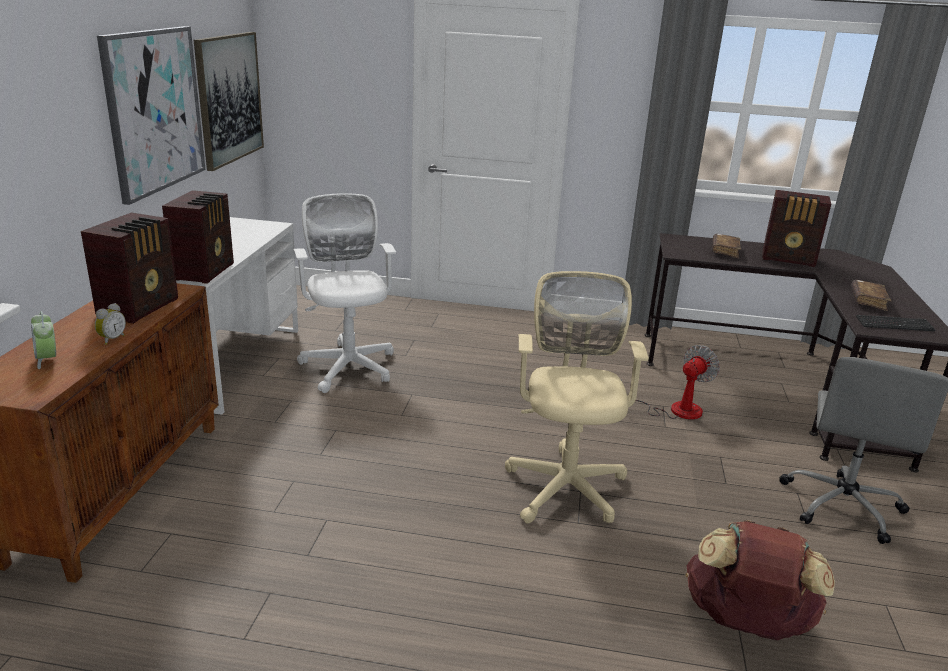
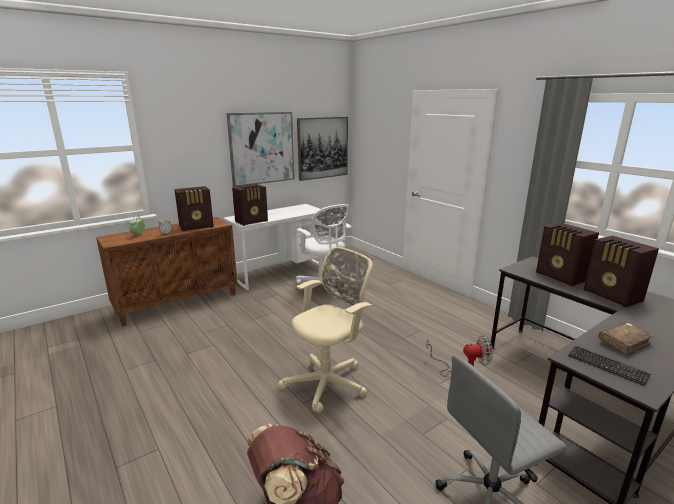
camera: 45 degrees right, 5 degrees down
(348, 364) = (323, 288): white office chair -> white office chair turned 120 degrees clockwise
(725, 251) = (561, 277): brown book -> radio

